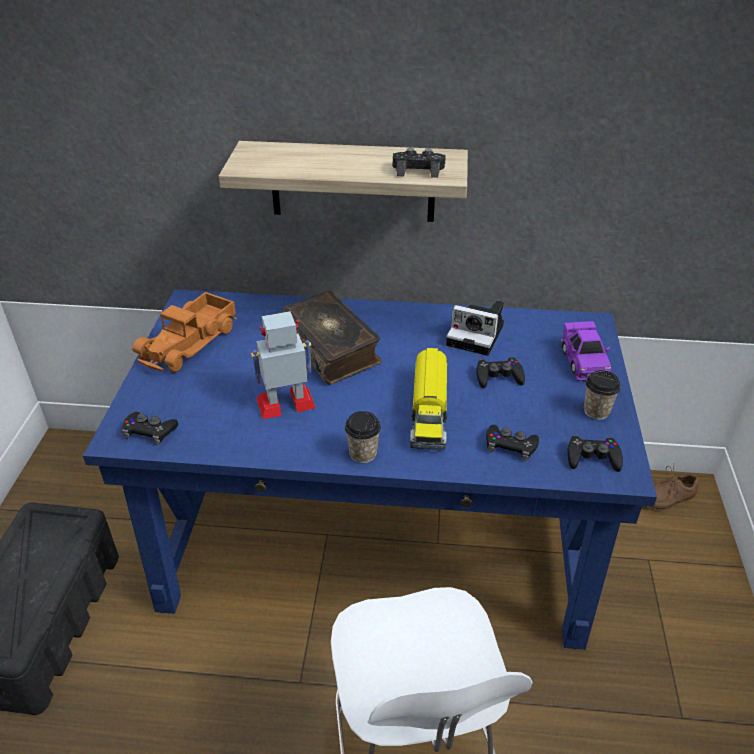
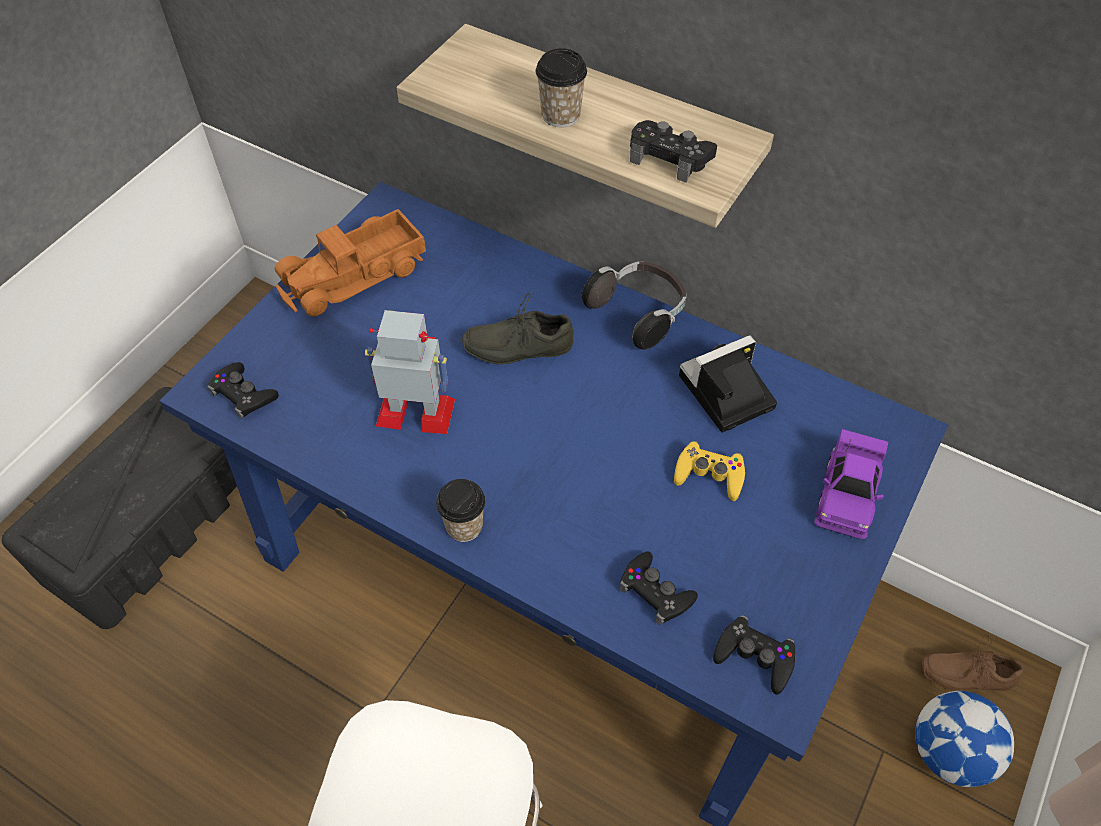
camera: 25 degrees right, 15 degrees up
(330, 347) = (518, 344): book -> grey shoe
(397, 311) = (638, 313): none -> headphones
(429, 410) = (585, 492): toy truck -> none
(477, 335) = (724, 394): camera -> camera turned 105 degrees clockwise
(498, 377) = (709, 474): black game controller -> yellow game controller
(596, 411) = (810, 584): cup -> cup (560, 115)
(684, 544) = (948, 751): none -> football

